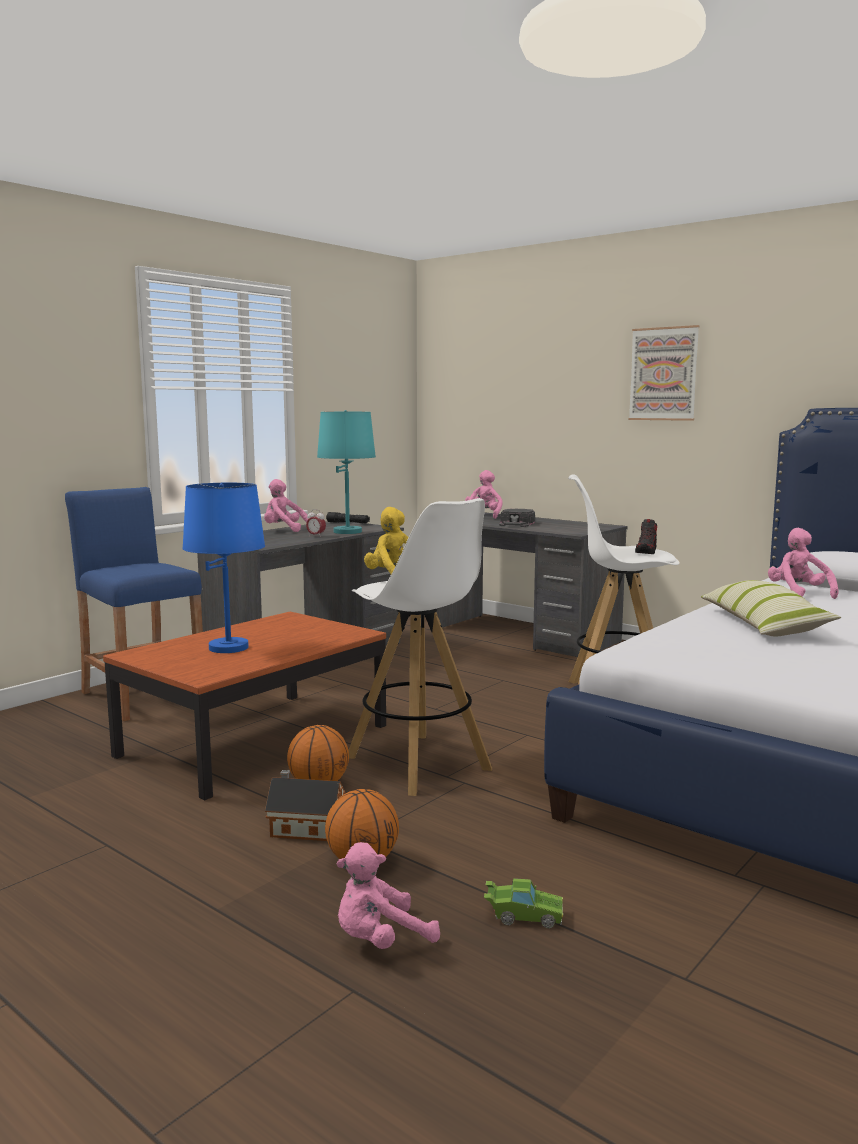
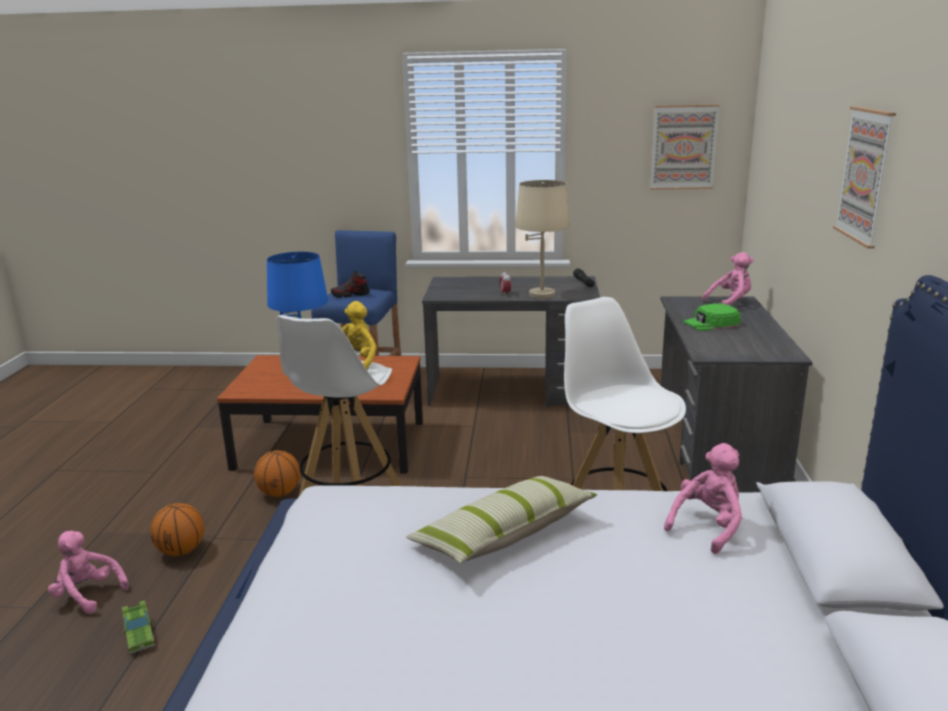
camera: 55 degrees right, 10 degrees up
(285, 530) = (512, 280): pink plush toy -> none
(304, 828) = (214, 515): toy house -> none
(347, 532) = (542, 294): turquoise table lamp -> beige table lamp
(377, 391) = (683, 147): none -> picture
(516, 523) = (711, 323): black cap -> green cap
(646, 551) = (635, 405): shoe -> shoe (350, 295)

